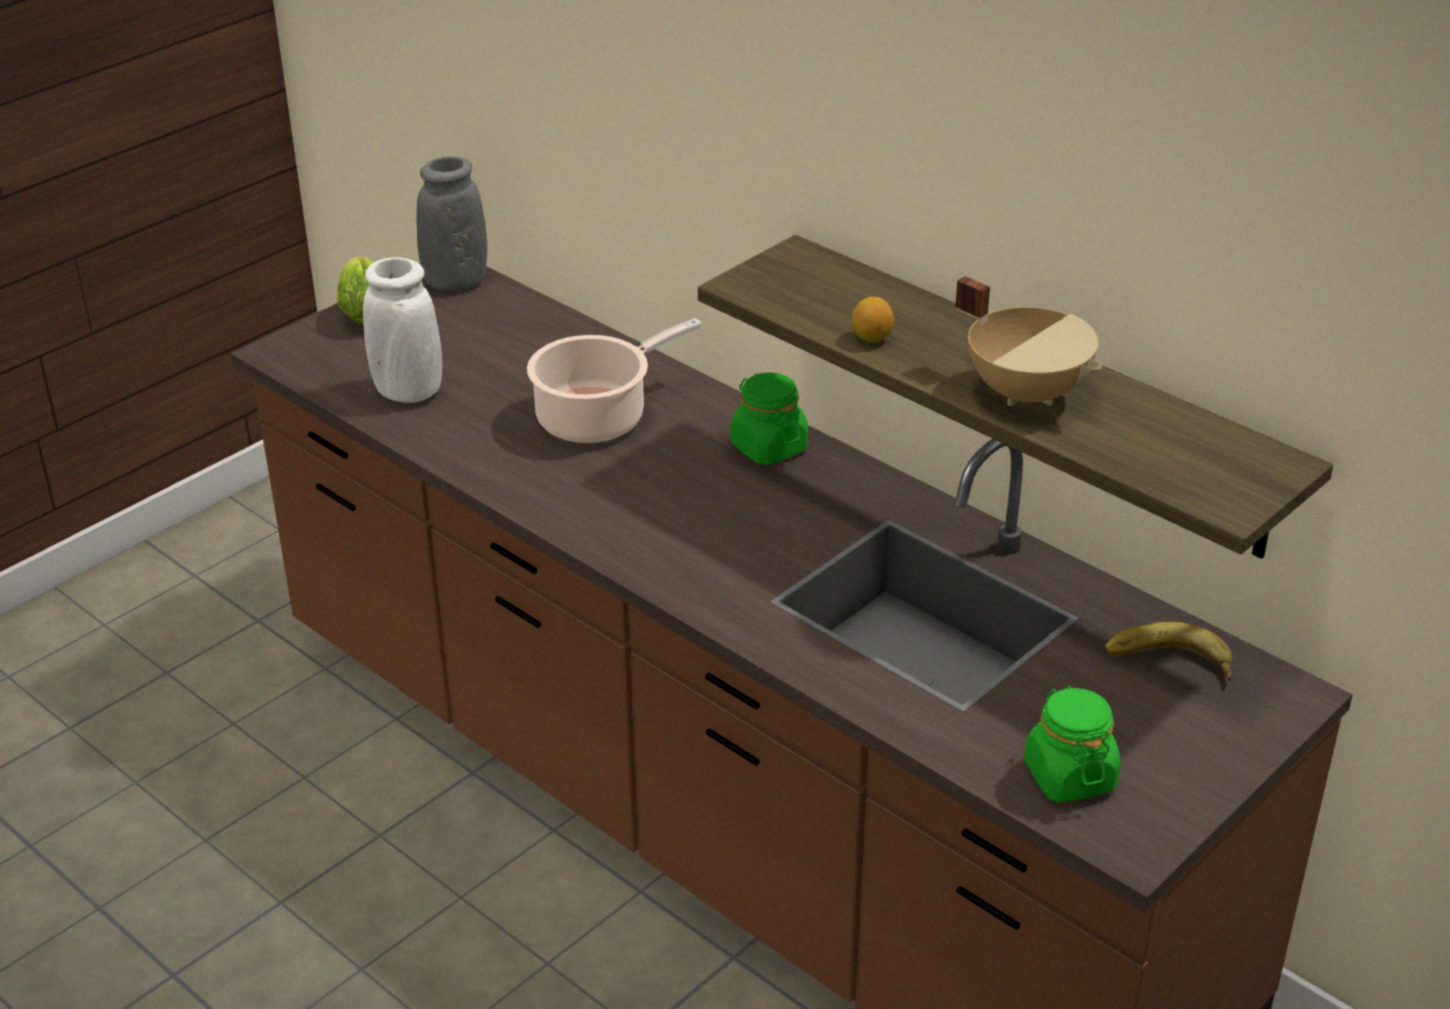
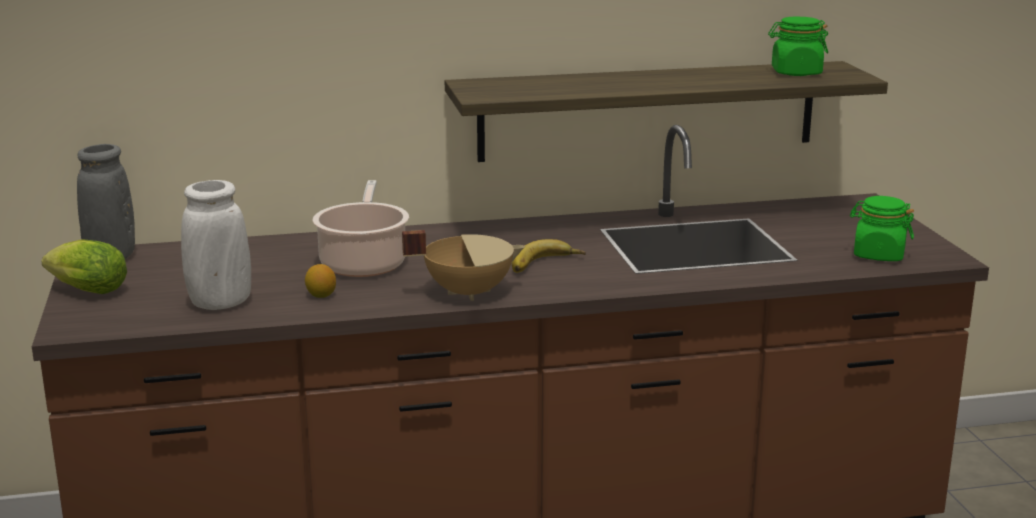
camera: 55 degrees left, 15 degrees down
(768, 447) = (480, 234): green jar -> green jar (796, 73)
(871, 338) = (592, 89): lemon -> lemon (321, 295)
(1027, 392) = (700, 80): beige cooking pot -> beige cooking pot (468, 292)
(1168, 664) = (811, 214): banana -> banana (546, 265)

